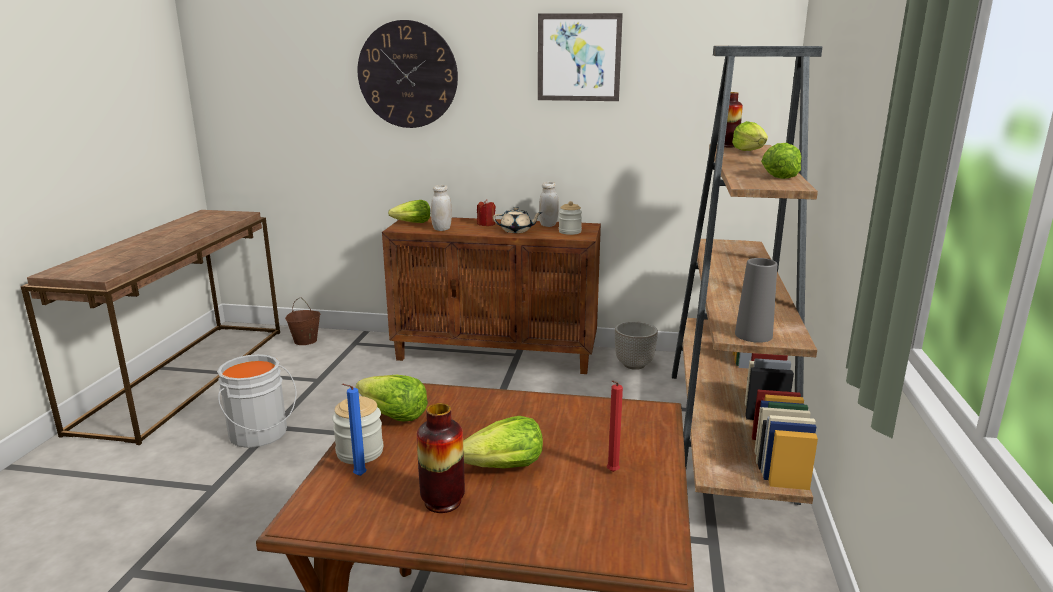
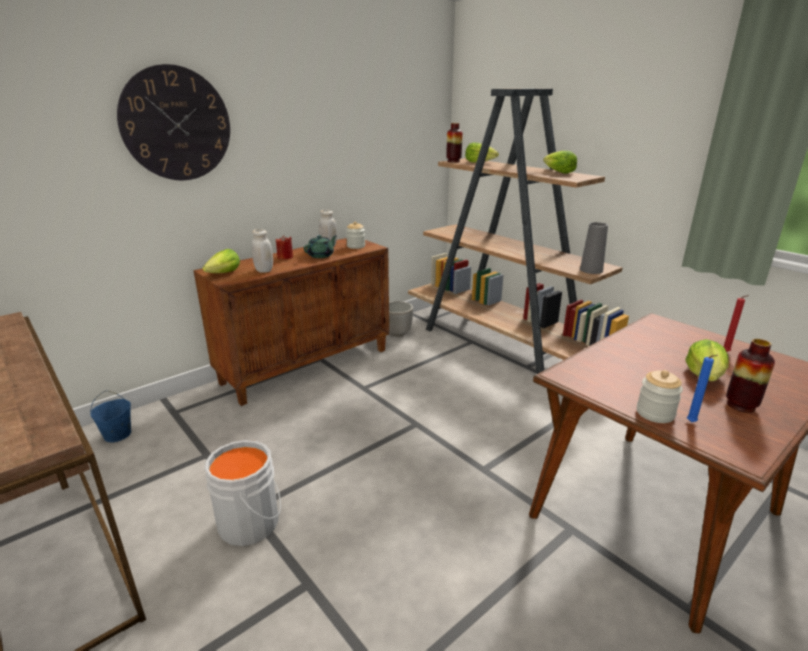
camera: 50 degrees left, 5 degrees up
(305, 341) = (117, 435): brown bucket -> blue bucket
(392, 415) = (604, 387): lettuce -> none
(516, 231) = (321, 255): beige teapot -> green teapot
(579, 57) = (327, 101): picture -> none

